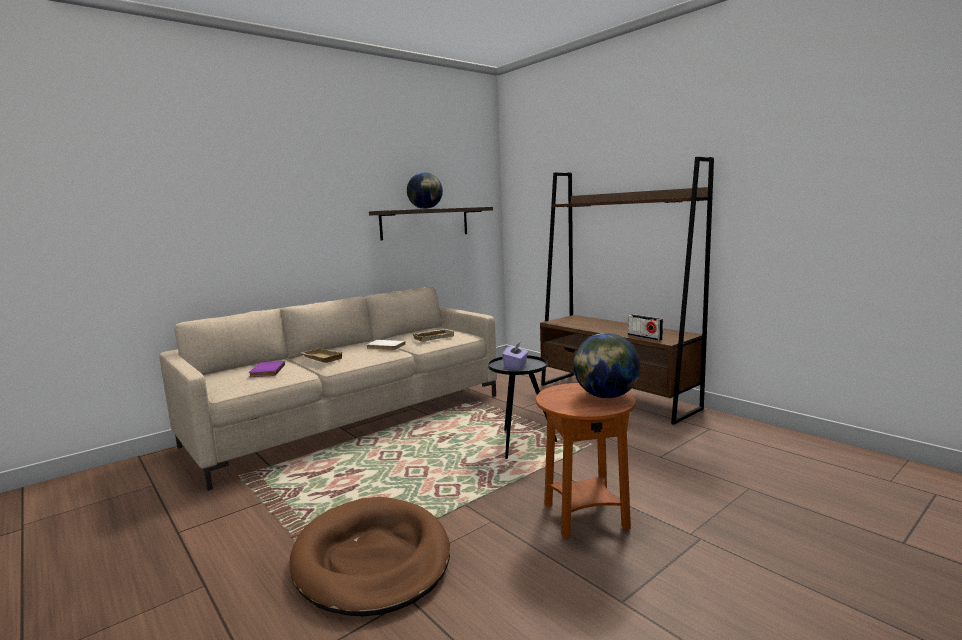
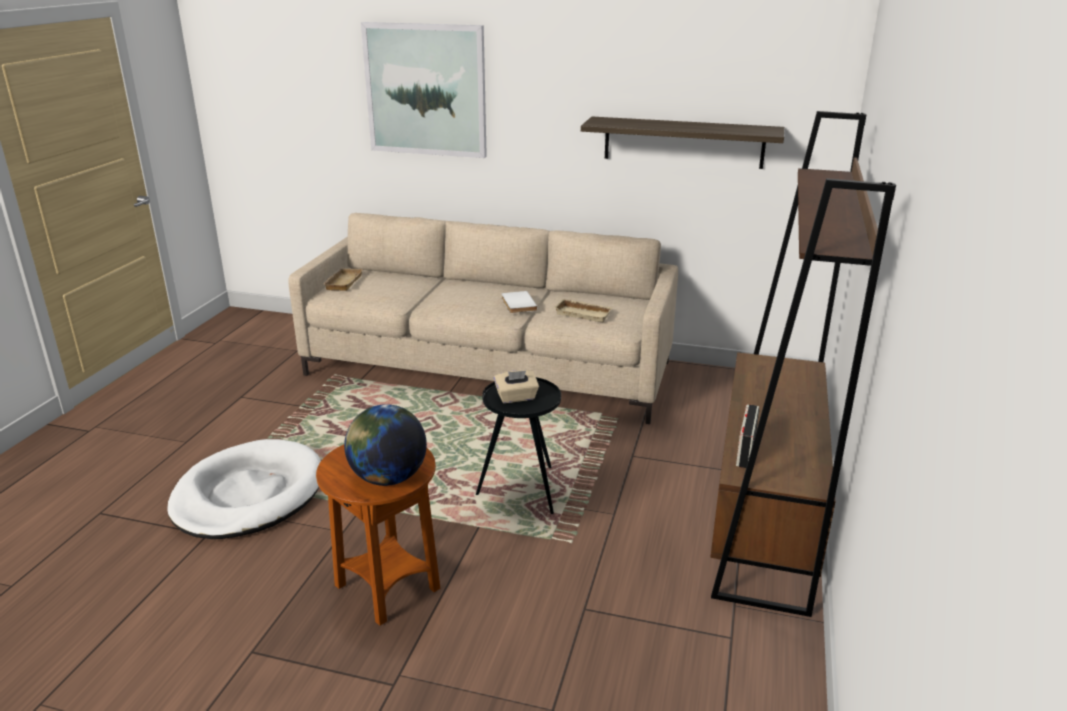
camera: 55 degrees right, 15 degrees up
(233, 201) = (425, 90): none -> picture
(266, 371) = (385, 287): purple book -> none
(321, 358) = (445, 292): beige tray -> beige tray (342, 282)
(372, 560) = (248, 495): brown dog bed -> white dog bed
(426, 208) = (666, 125): globe -> none
(516, 366) = (516, 397): purple tissue box -> beige tissue box

